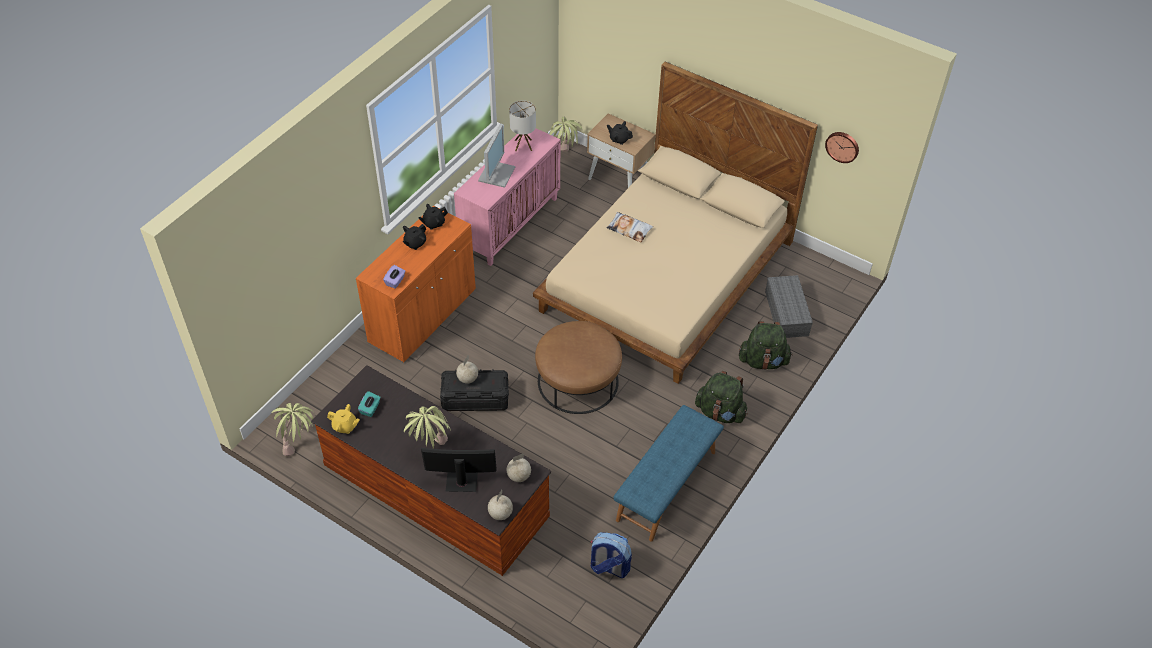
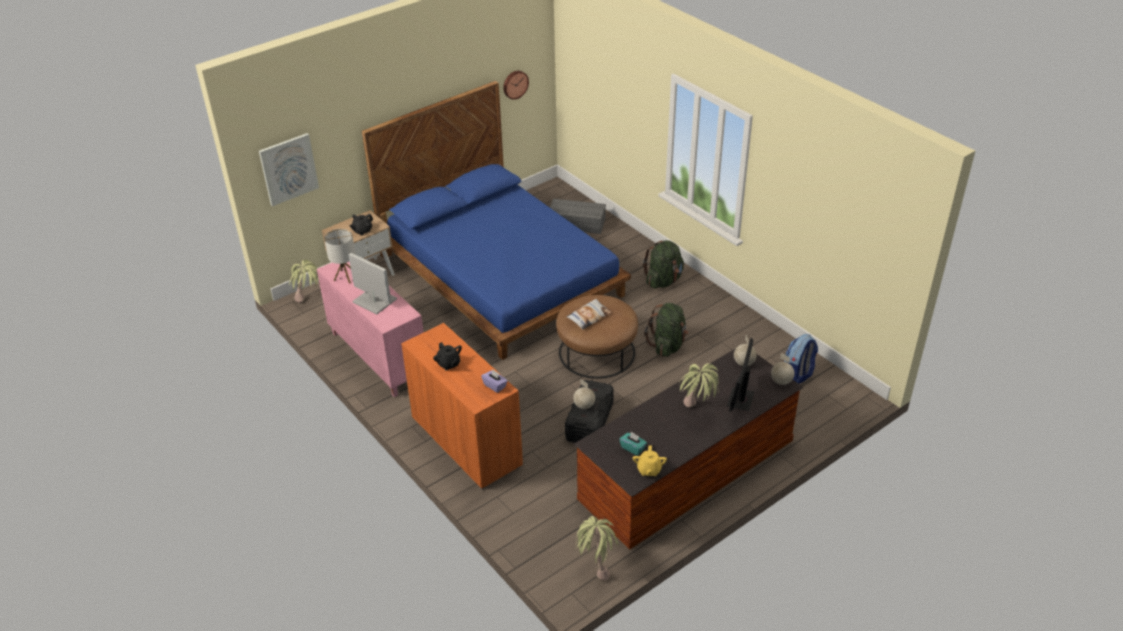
camera: 70 degrees left, 10 degrees down
(345, 426) = (649, 470): yellow teapot -> yellow teapot turned 150 degrees clockwise
(433, 223) = (427, 347): black teapot -> none
(594, 41) = (288, 169): none -> picture
(629, 229) = (475, 253): pillow -> pillow (589, 317)
(667, 276) = (502, 275): beige bed -> blue bed
(667, 486) = (727, 325): blue bench -> none
(763, 361) = (620, 247): green backpack -> green backpack (667, 345)

